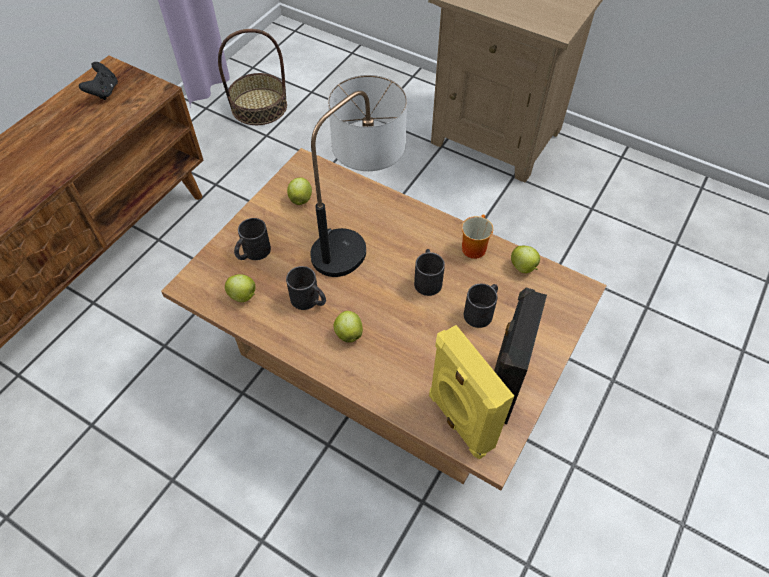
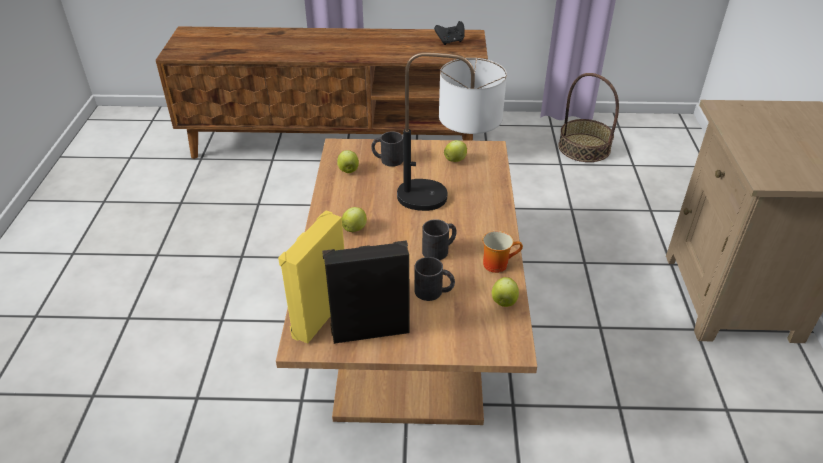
camera: 60 degrees right, 15 degrees down
(309, 300) = (368, 200): black mug -> none

